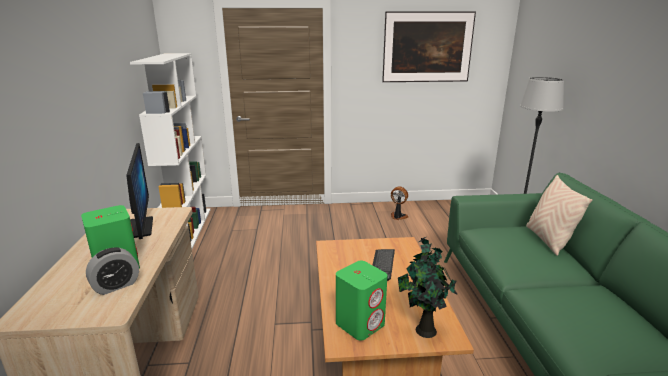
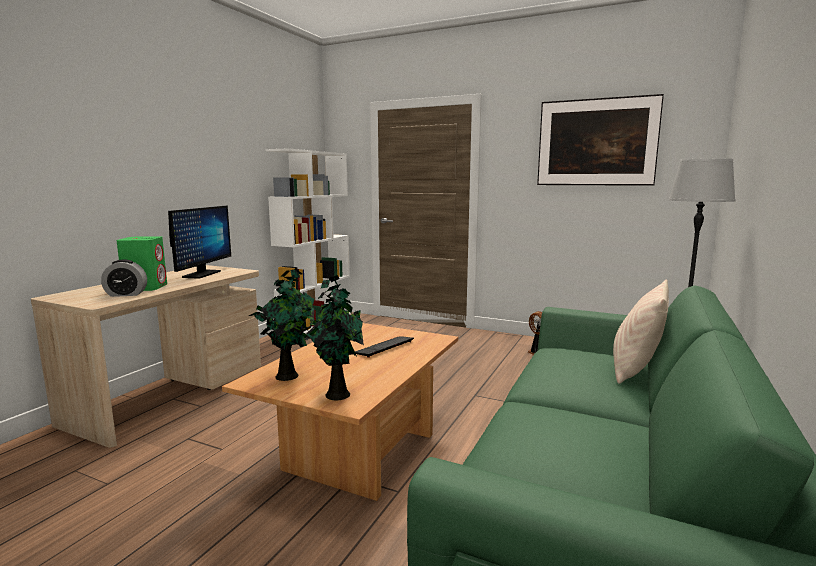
camera: 30 degrees right, 10 degrees down
(360, 323) = (288, 375): green speaker -> potted plant

